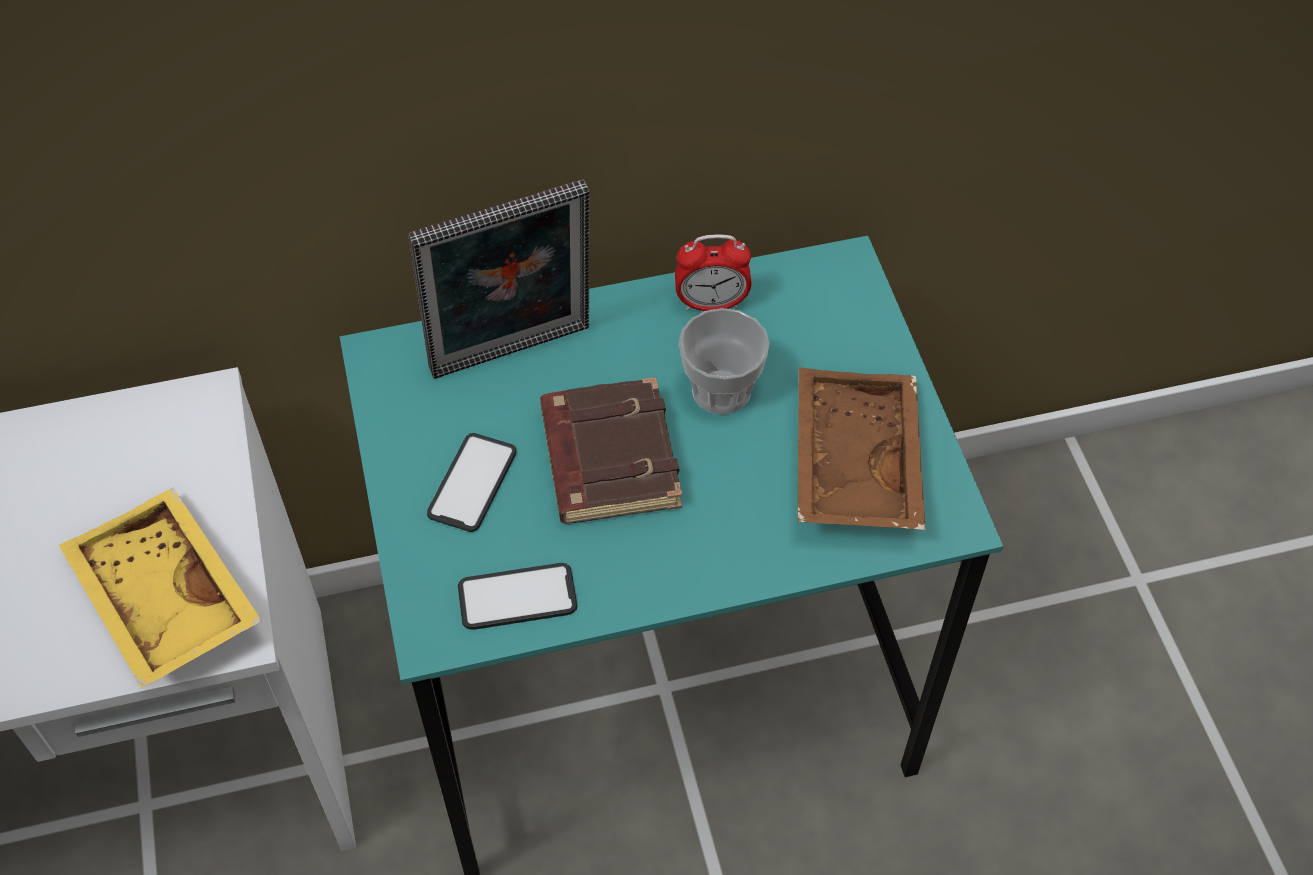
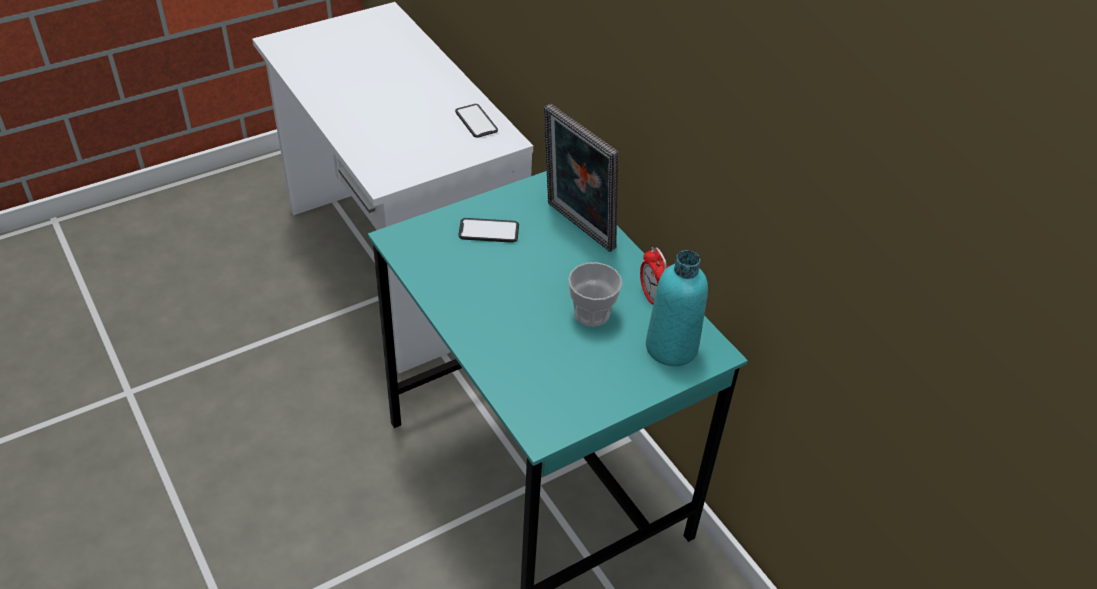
camera: 70 degrees right, 10 degrees down
(162, 601) = (393, 157): yellow tray -> none
(517, 597) = (426, 262): phone -> phone (476, 121)
(607, 458) = (525, 277): brown book -> none
(821, 313) = (671, 347): none -> turquoise bottle
(851, 463) = (564, 379): brown tray -> none

